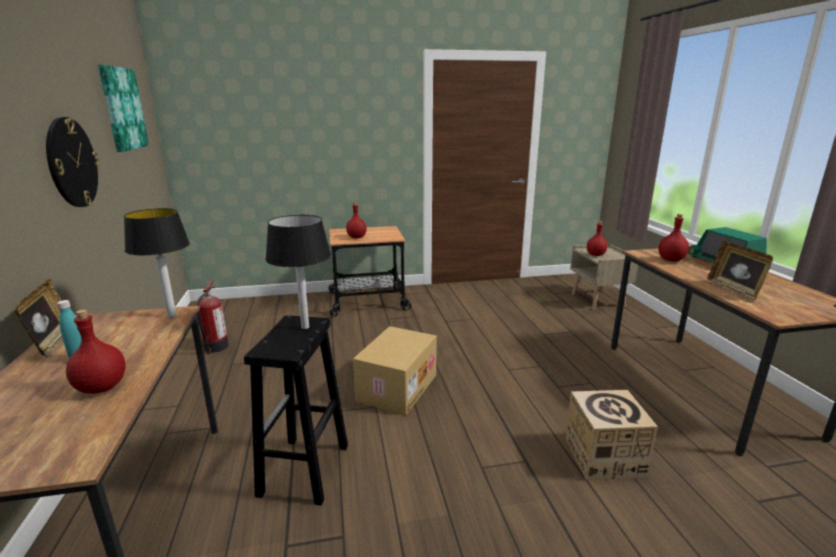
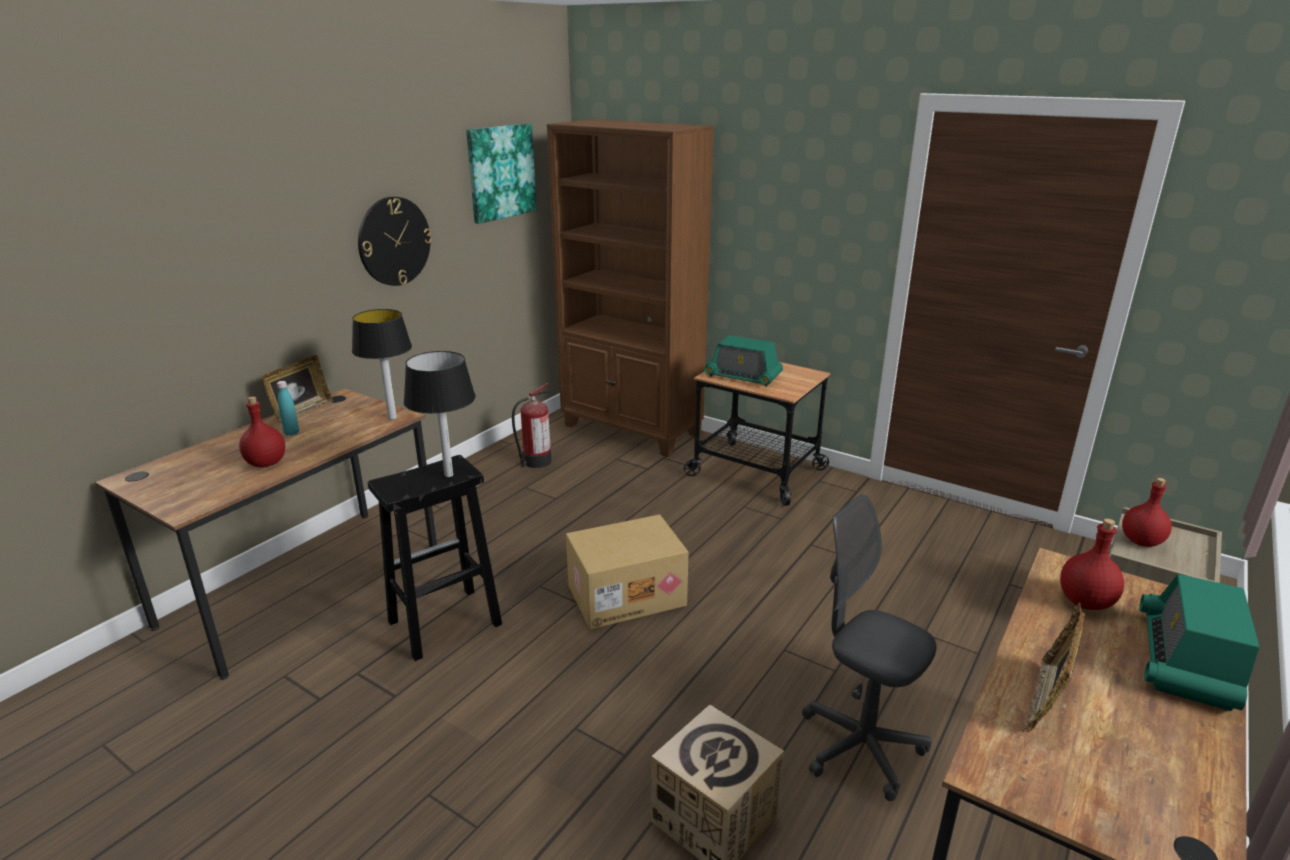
camera: 45 degrees right, 5 degrees up
(259, 307) = (632, 430): none -> brown bookcase
(356, 237) = (743, 376): red bottle -> radio
(596, 389) = (860, 747): none -> grey office chair

